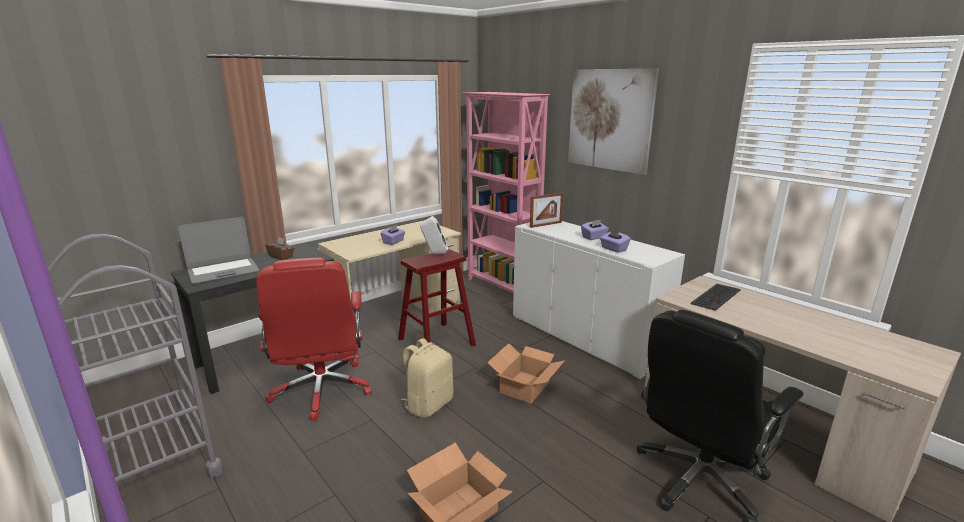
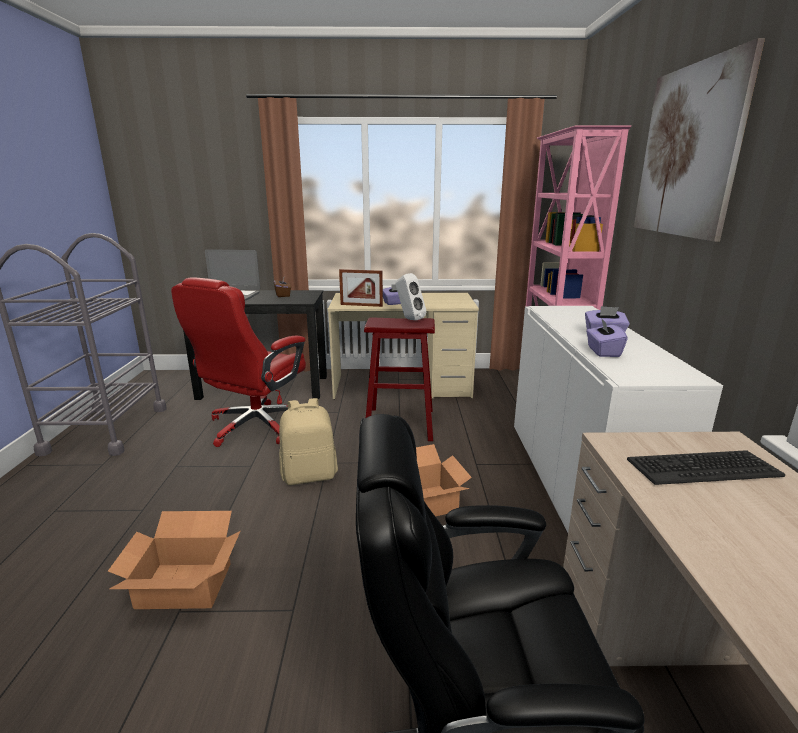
camera: 40 degrees right, 0 degrees up
(545, 225) = (567, 311): picture frame -> picture frame (361, 305)

